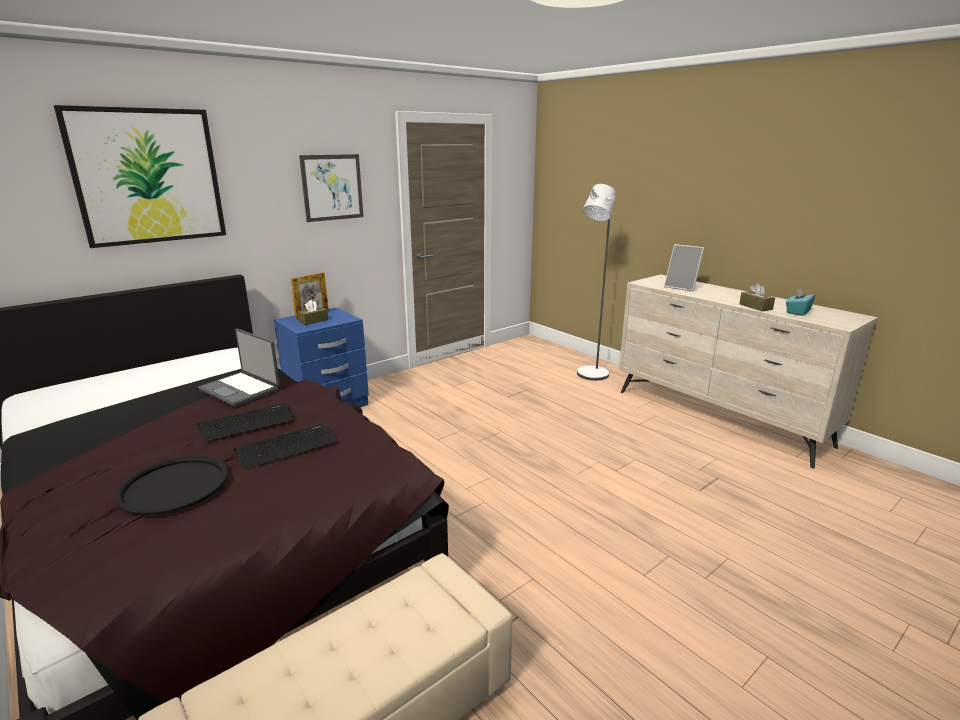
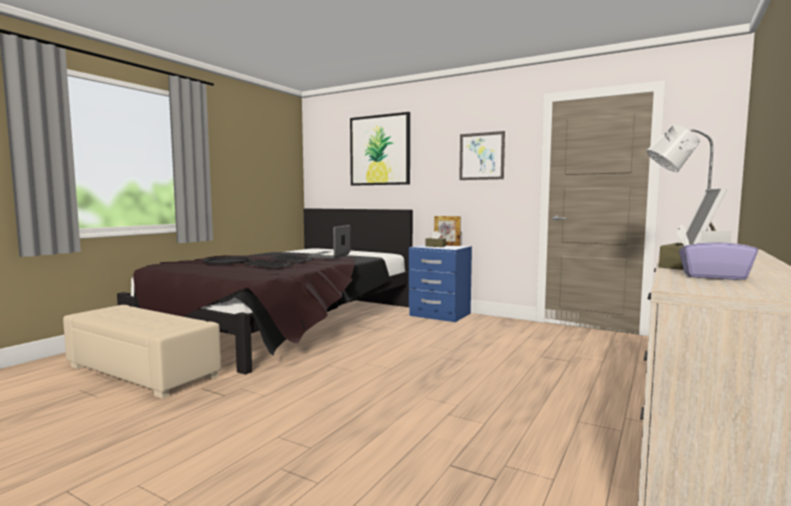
camera: 70 degrees right, 15 degrees down
(797, 312) = (713, 276): turquoise tissue box -> purple tissue box

